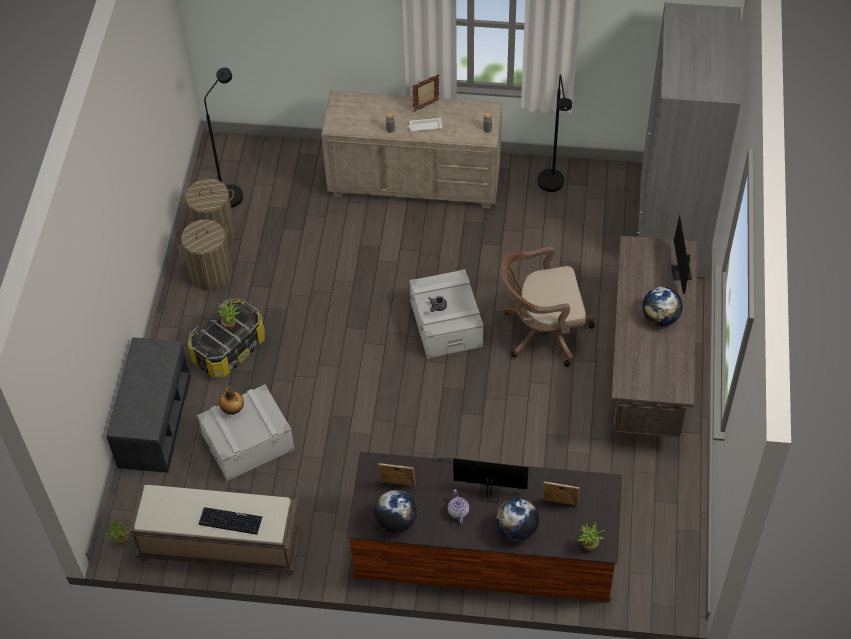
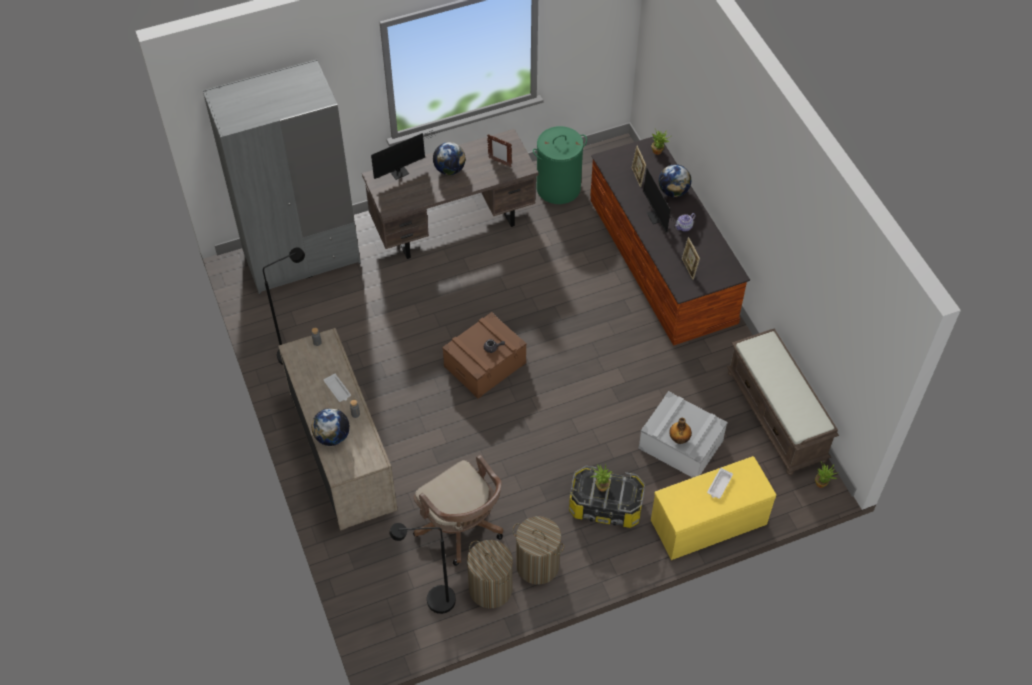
camera: 120 degrees left, 0 degrees up
(149, 394) = (719, 485): none -> white tray
(154, 420) = (708, 523): grey bench -> yellow bench
(230, 521) = (782, 369): keyboard -> none
(396, 521) = (717, 257): globe -> globe (332, 437)
(426, 106) = (311, 399): picture frame -> picture frame (499, 162)
(446, 324) = (485, 364): grey storage box -> brown storage box
(541, 332) = (454, 300): brown office chair -> brown office chair (462, 528)
(650, 497) = (558, 188): none -> green laundry basket

